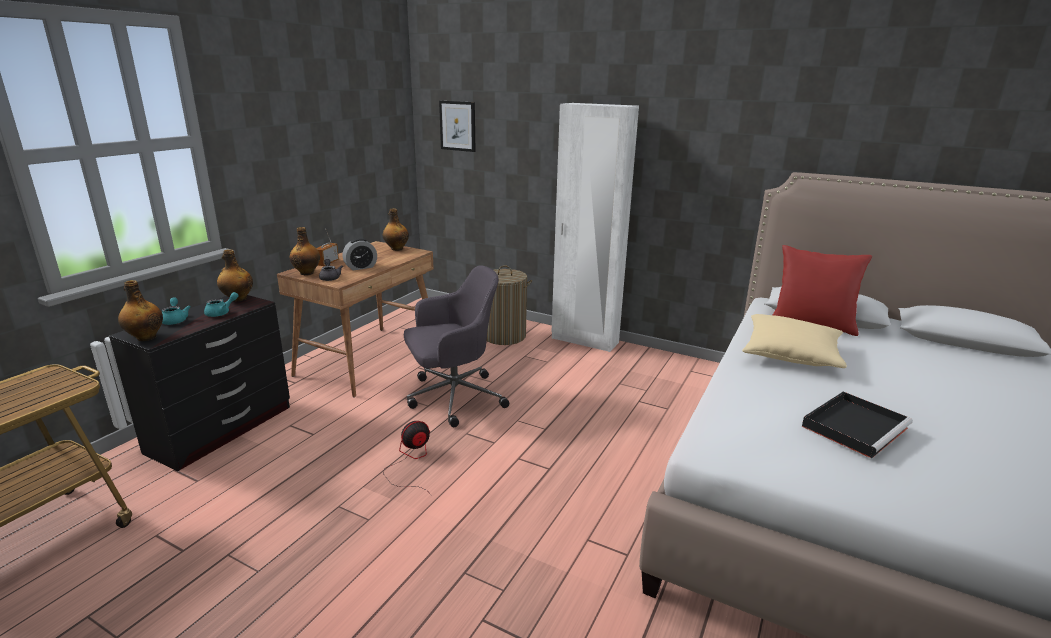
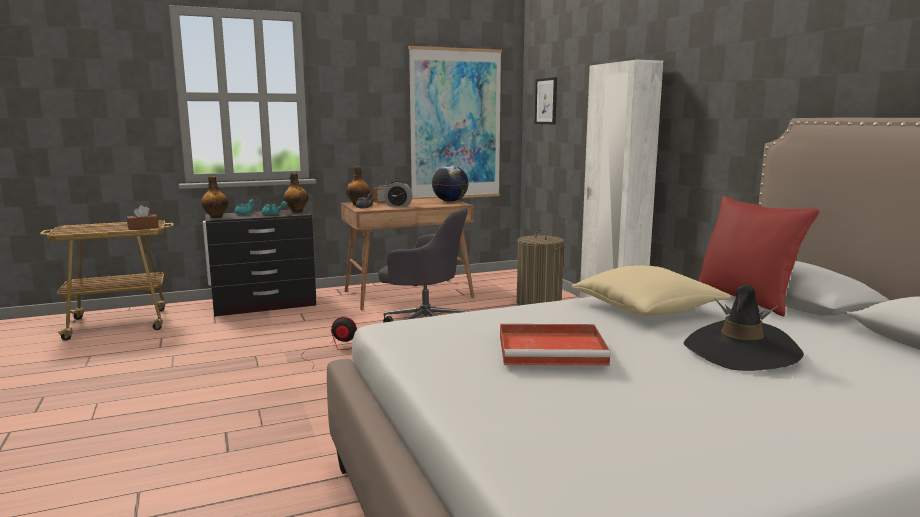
camera: 40 degrees right, 10 degrees down
(57, 390) = (143, 227): none -> brown tissue box
(362, 155) = (455, 124): none -> picture
(396, 249) = (450, 201): bottle -> globe
(855, 426) = (553, 349): black tray -> red tray
(911, 381) = (740, 351): none -> black hat

